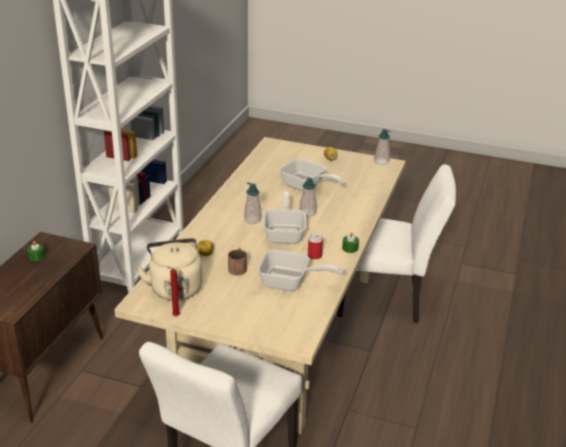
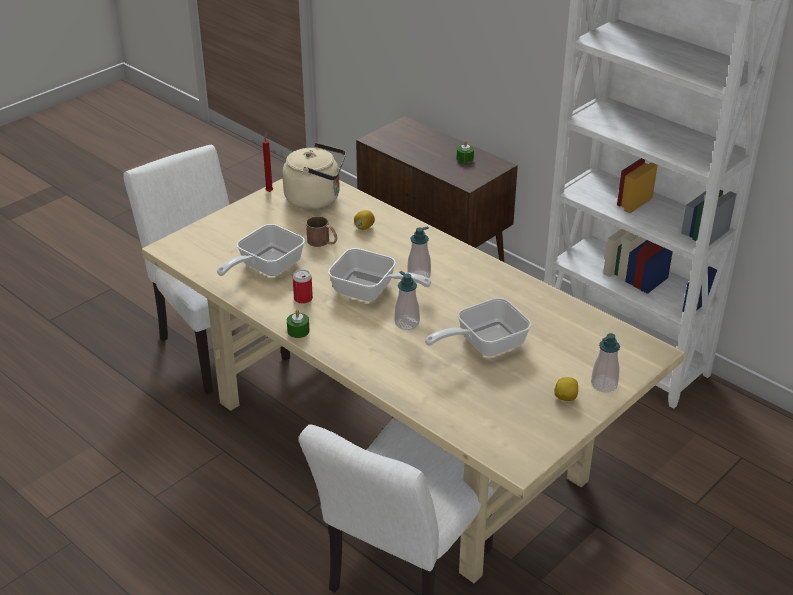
camera: 115 degrees right, 5 degrees up
(381, 161) = (530, 455): soap dispenser -> soap dispenser (604, 384)

